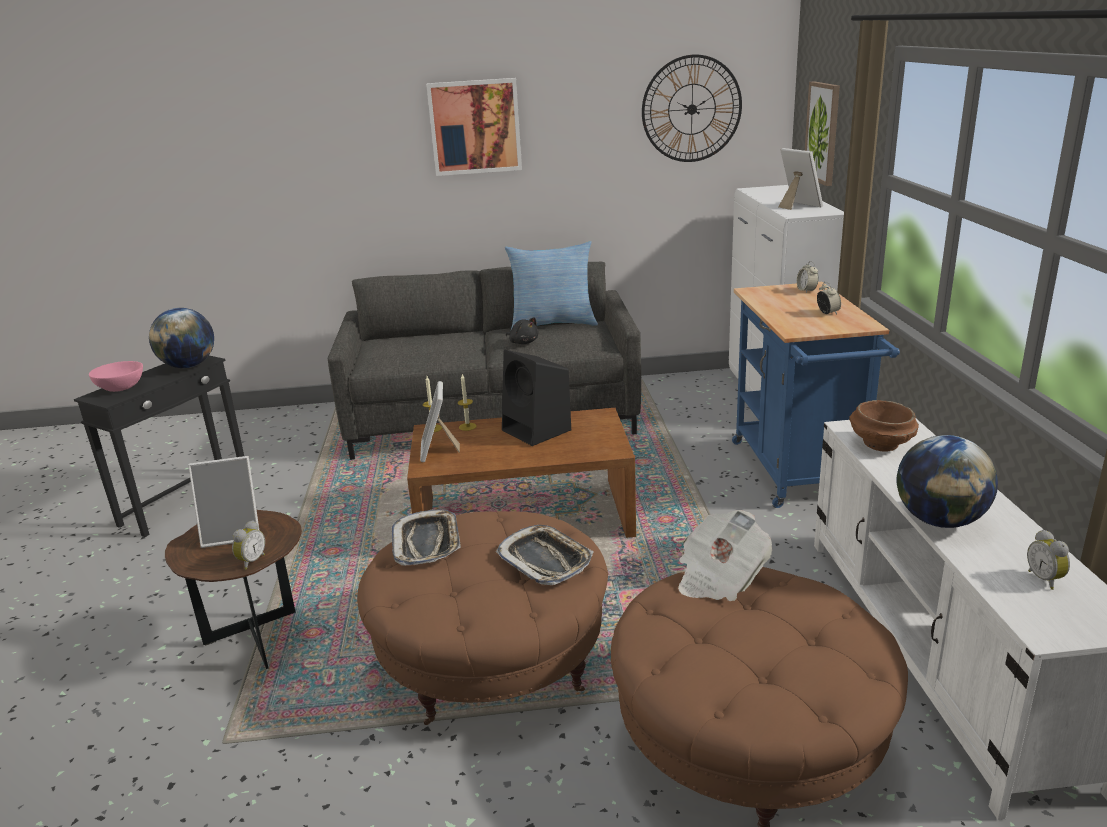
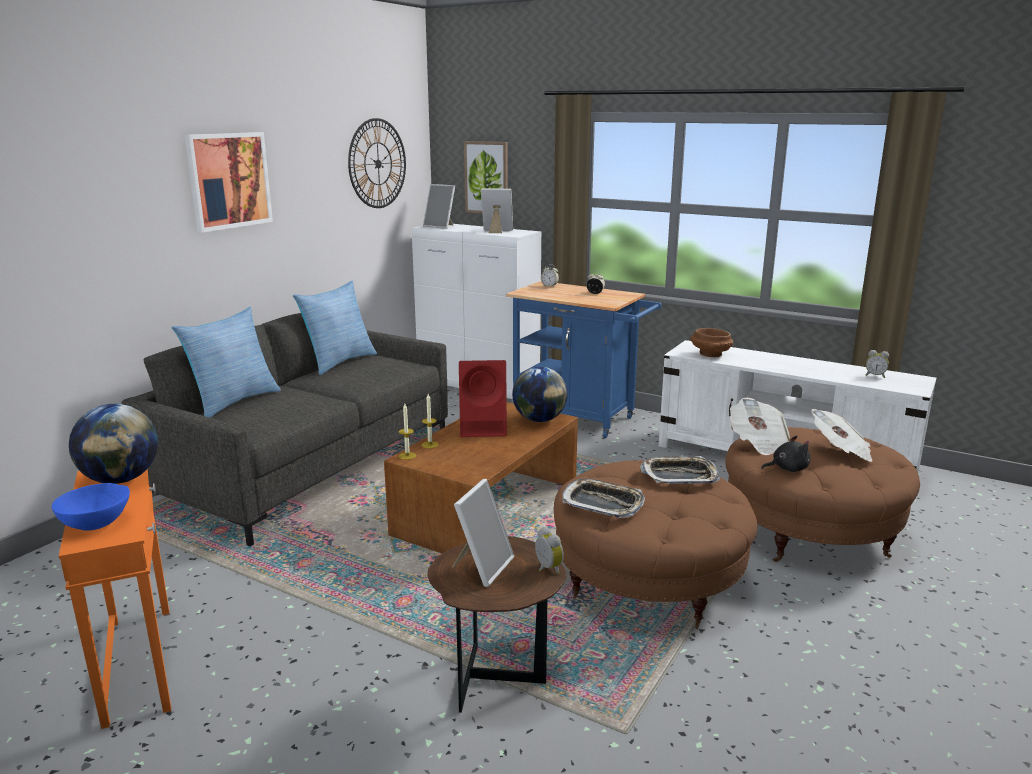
camera: 55 degrees left, 5 degrees down
(121, 388) = (96, 523): pink bowl -> blue bowl
(186, 501) = (140, 662): black side table -> orange side table
(415, 335) = (233, 401): none -> pillow
(438, 450) = (452, 464): picture frame -> picture frame (441, 226)
(523, 342) = (351, 378): black plush toy -> black plush toy (787, 469)
(538, 430) = (484, 427): black speaker -> red speaker
(787, 647) = (841, 451): none -> newspaper
(940, 520) = (803, 372): globe -> globe (539, 420)

